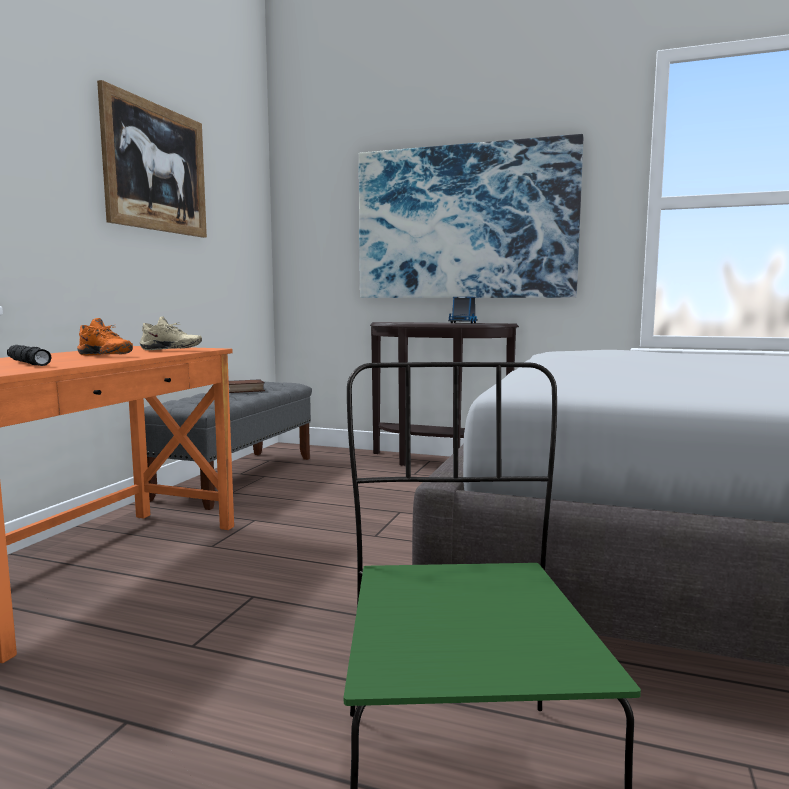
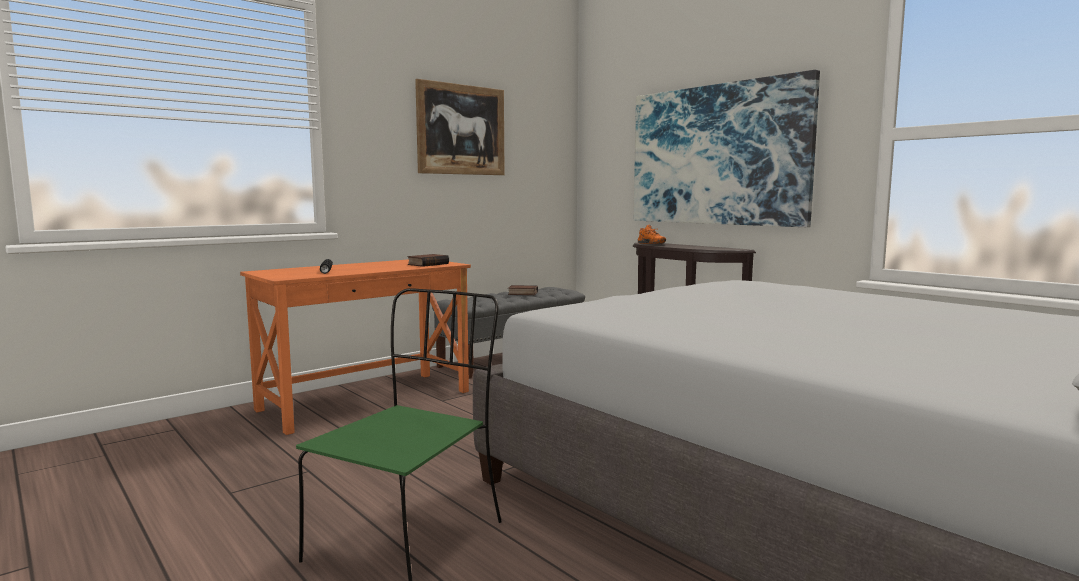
camera: 30 degrees right, 0 degrees up
(103, 356) = (377, 267): orange shoe -> orange shoe (650, 244)
(170, 350) = (428, 264): beige shoe -> book
(463, 323) = (702, 247): toy truck -> none

